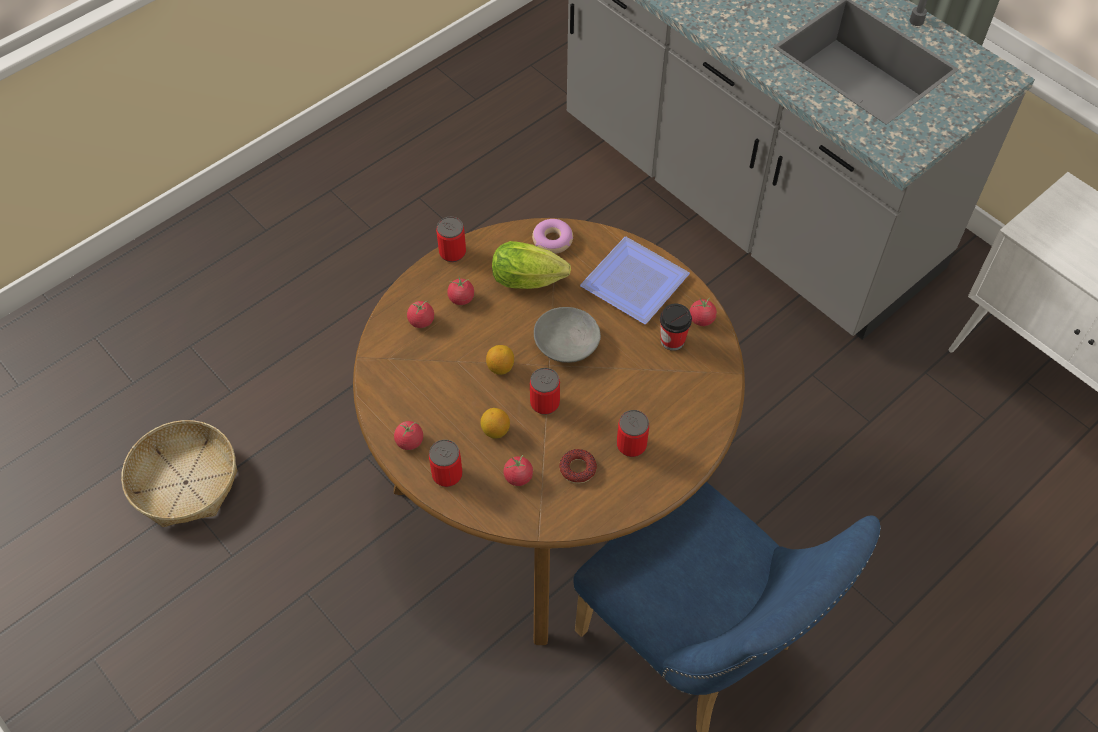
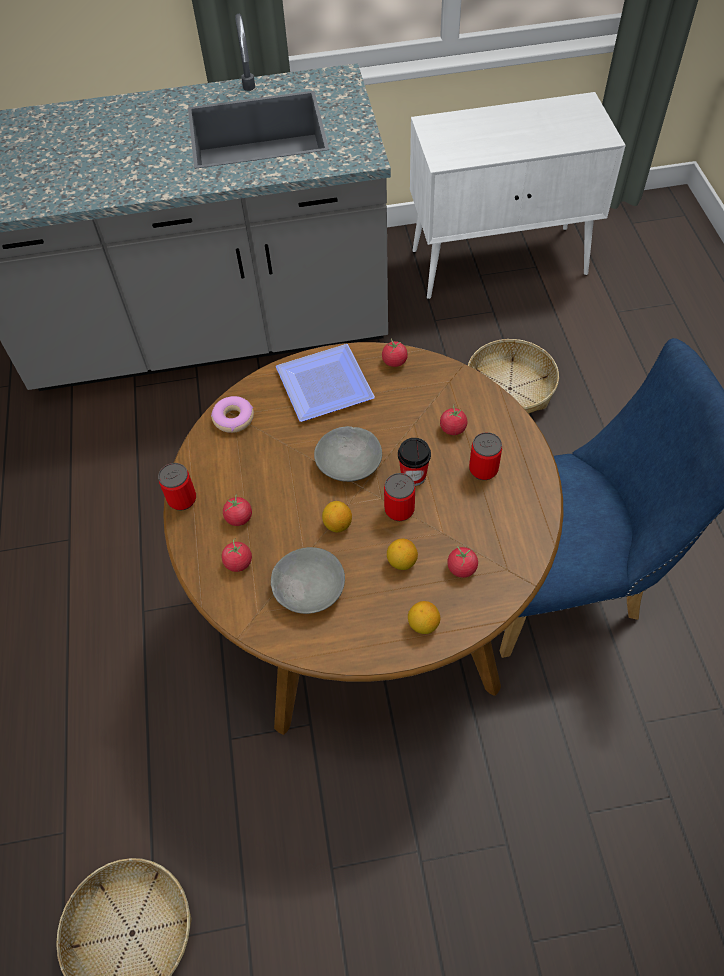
camera: 55 degrees left, 0 degrees up
(409, 441) = (366, 639): tomato -> tomato (453, 428)
(429, 379) = (308, 587): none -> grey bowl
(447, 475) = (423, 624): can -> lemon
(532, 280) = (263, 454): lettuce -> none
(578, 469) = (482, 519): donut -> none
(672, 340) = (401, 390): cup -> cup (413, 476)
(894, 487) = (510, 388): none -> basket

